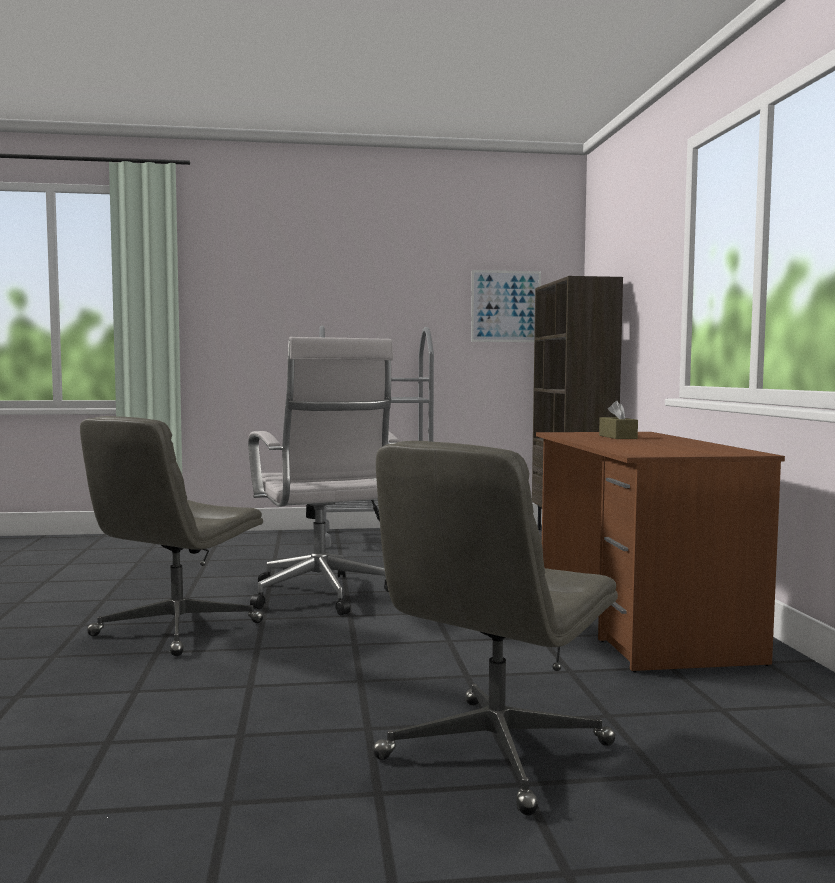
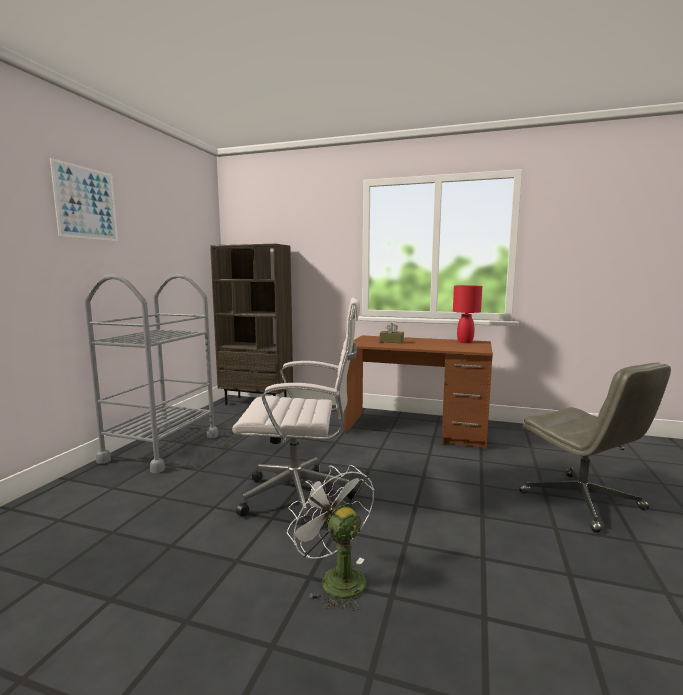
camera: 65 degrees left, 5 degrees up
(176, 630) = (335, 578): grey office chair -> white fan
(505, 306) = (190, 256): picture -> picture (86, 203)
(719, 449) = (464, 342): none -> red table lamp

